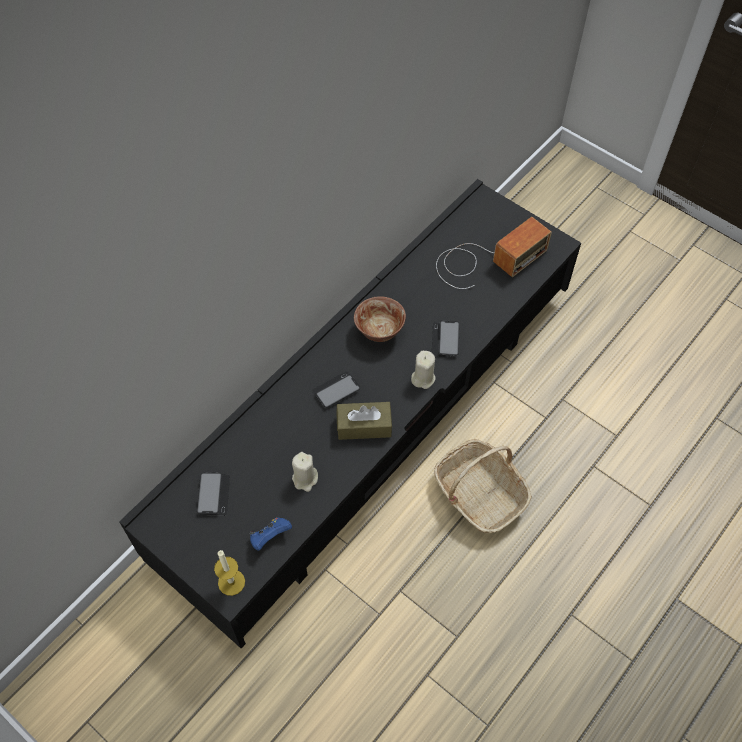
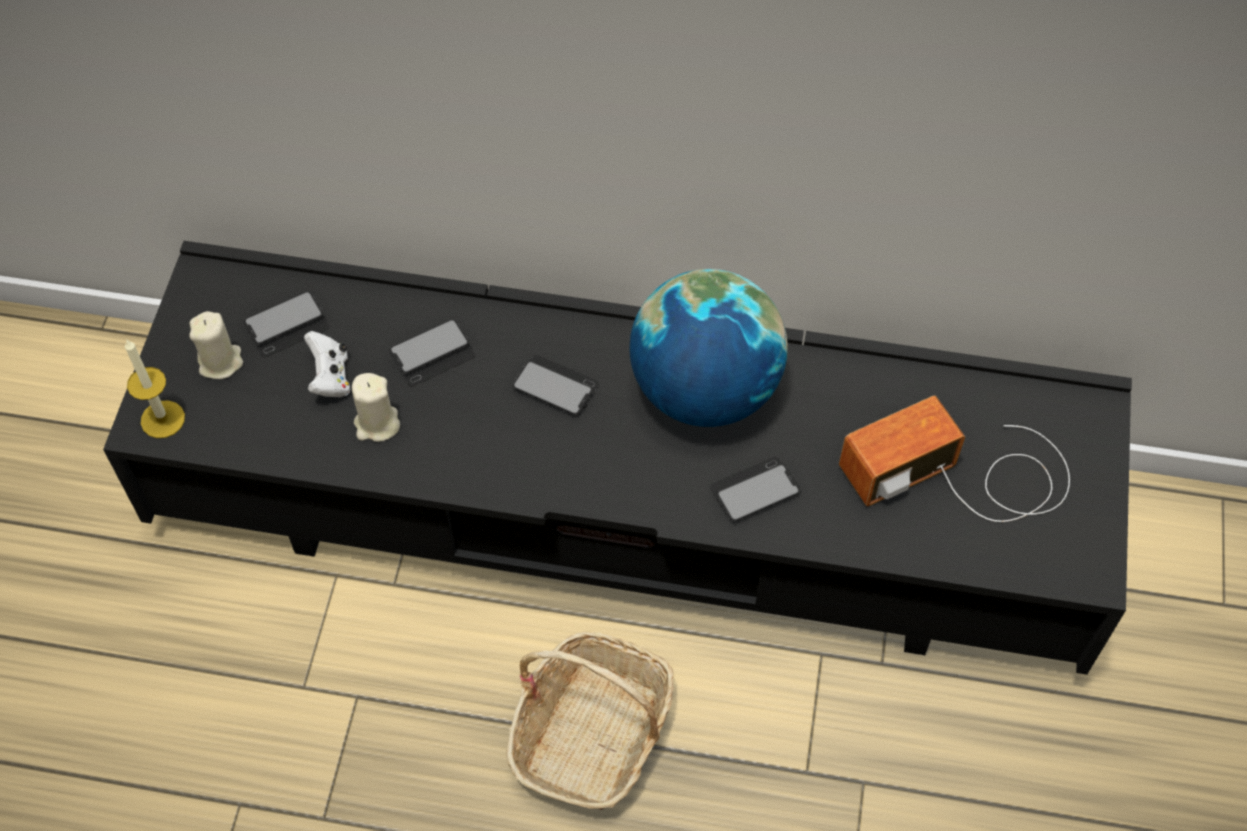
camera: 60 degrees right, 0 degrees up
(261, 488) = (330, 377): none -> white game controller
(270, 537) = (257, 429): blue game controller -> none
(280, 434) = (432, 354): none -> phone
(364, 426) = (515, 455): brown tissue box -> none
(379, 331) = (704, 390): bowl -> globe
(423, 378) = (657, 494): beige candle -> beige candle (221, 362)
(486, 260) = (964, 476): radio -> radio turned 135 degrees clockwise

